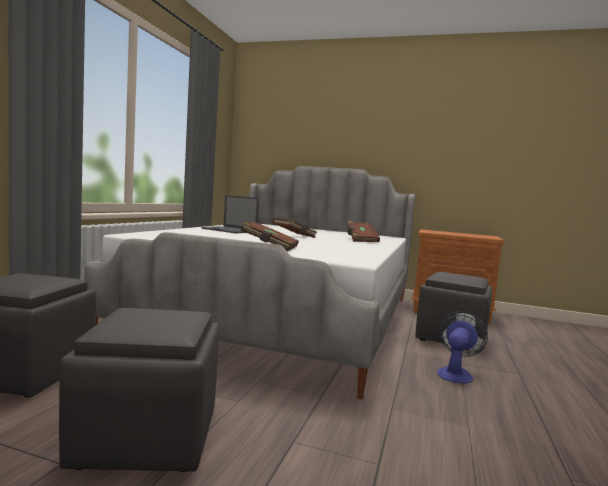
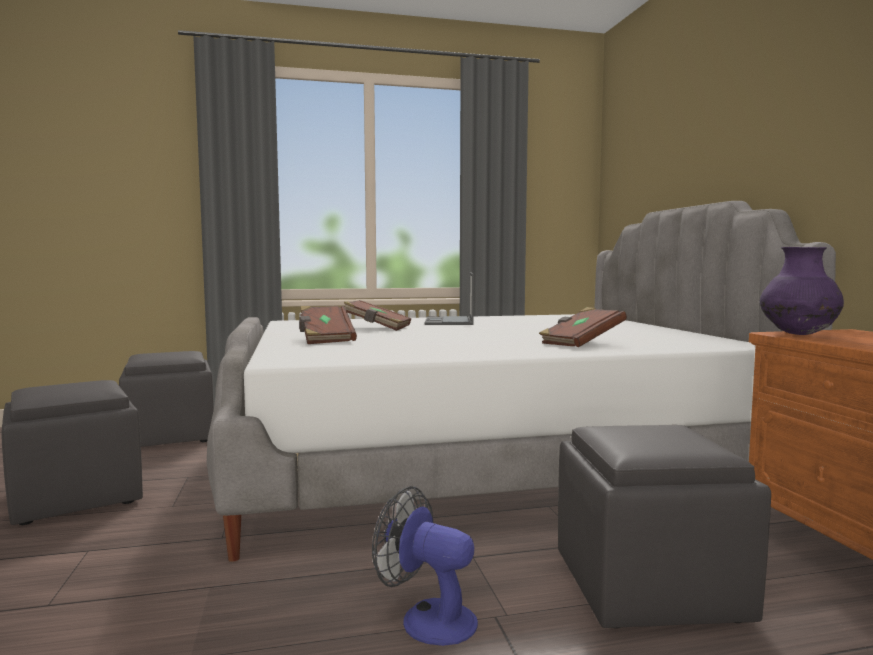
camera: 60 degrees right, 0 degrees up
(294, 236) = (486, 332): brown book -> brown book (377, 328)
(432, 232) = (798, 334): none -> purple vase
(456, 373) = (427, 618): fan -> fan turned 150 degrees counterclockwise

